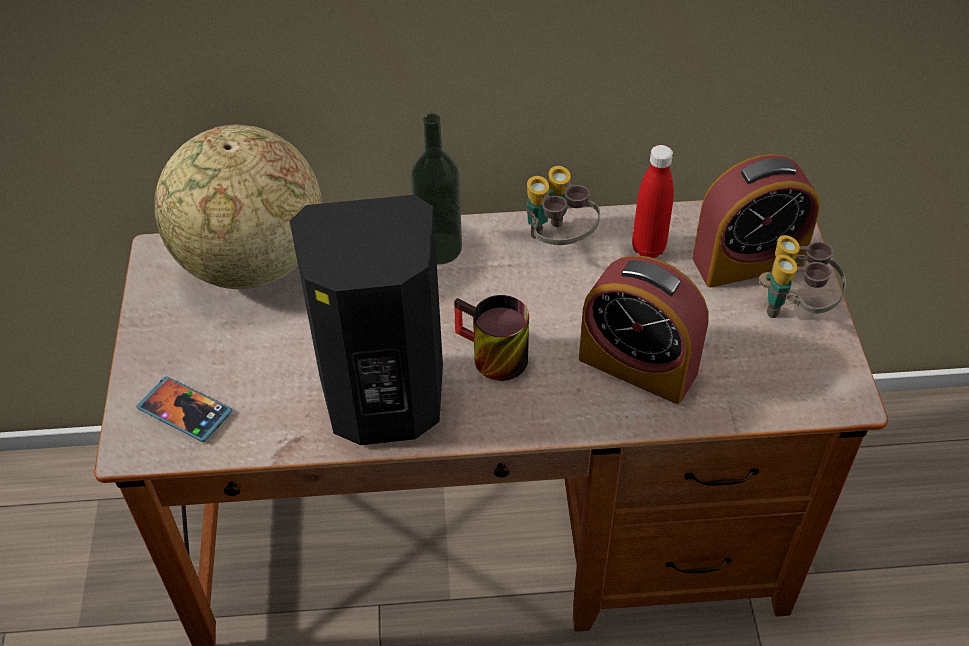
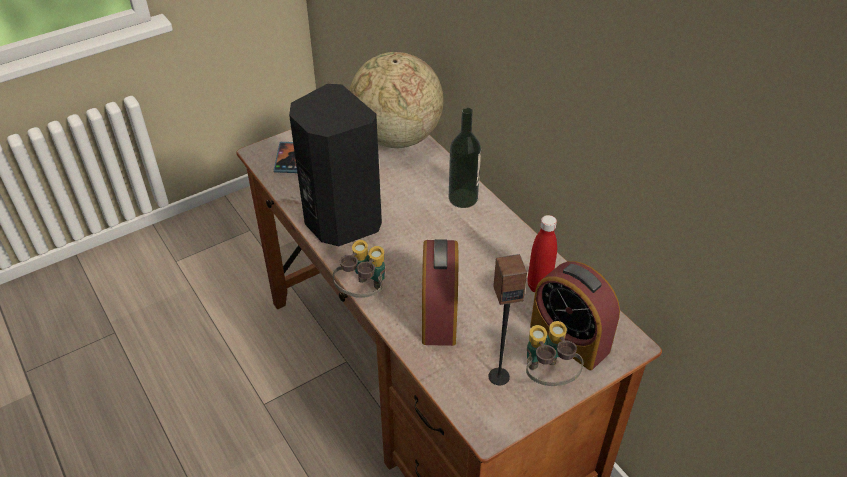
camera: 60 degrees right, 5 degrees down
(489, 357) = (398, 249): mug -> none
(557, 241) = (509, 243): binoculars -> binoculars (363, 293)
(770, 351) = (498, 376): none -> speaker

